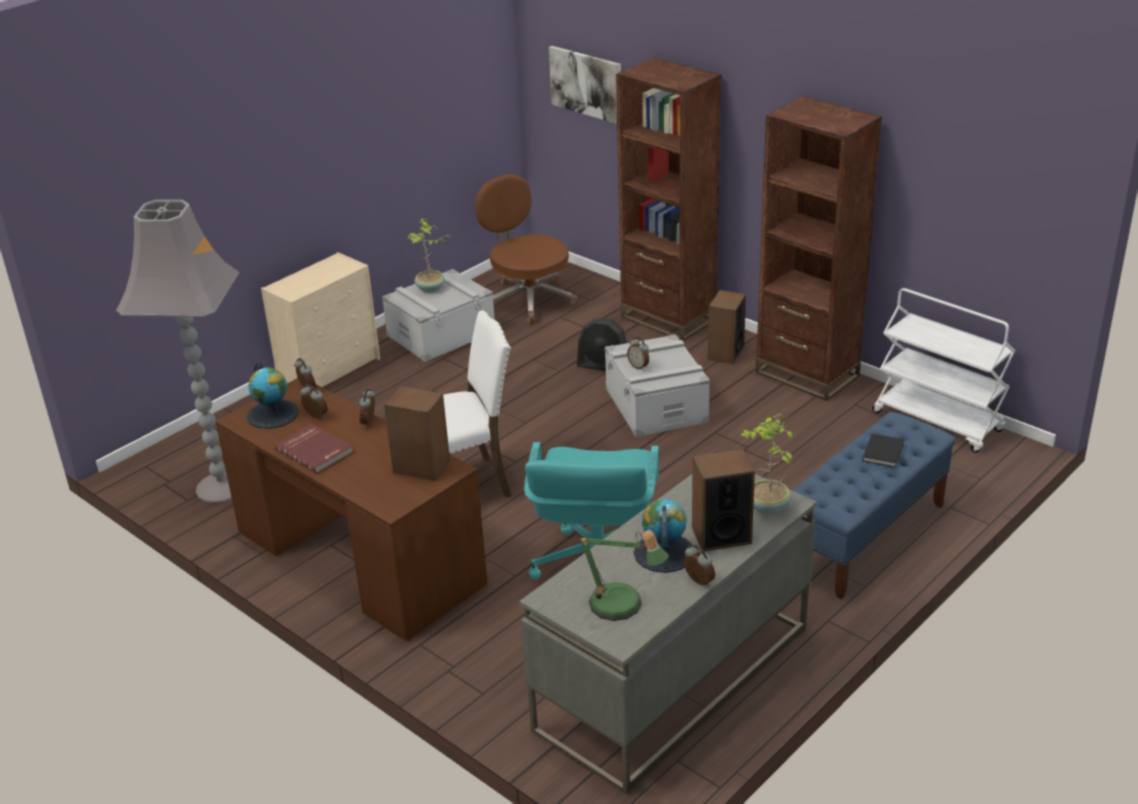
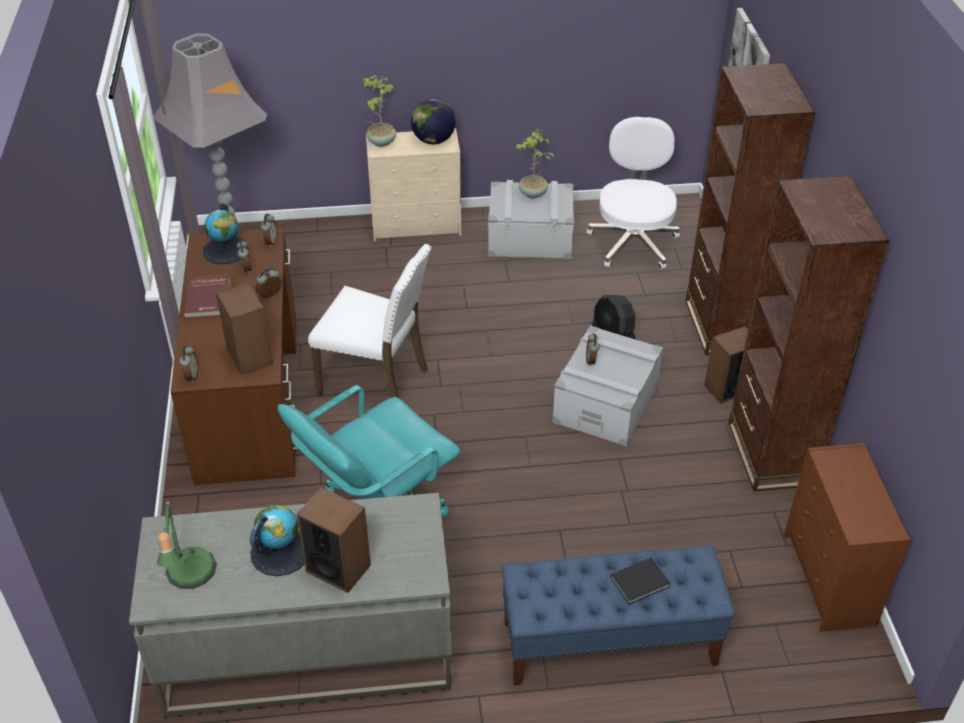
camera: 40 degrees right, 10 degrees up
(332, 267) = (433, 140): none -> globe
(528, 300) = (633, 242): brown office chair -> white office chair
(698, 582) = (265, 596): alarm clock -> alarm clock (191, 376)
(767, 508) = (405, 569): potted plant -> potted plant (380, 142)
(938, 422) = (829, 581): white cart -> brown dresser

